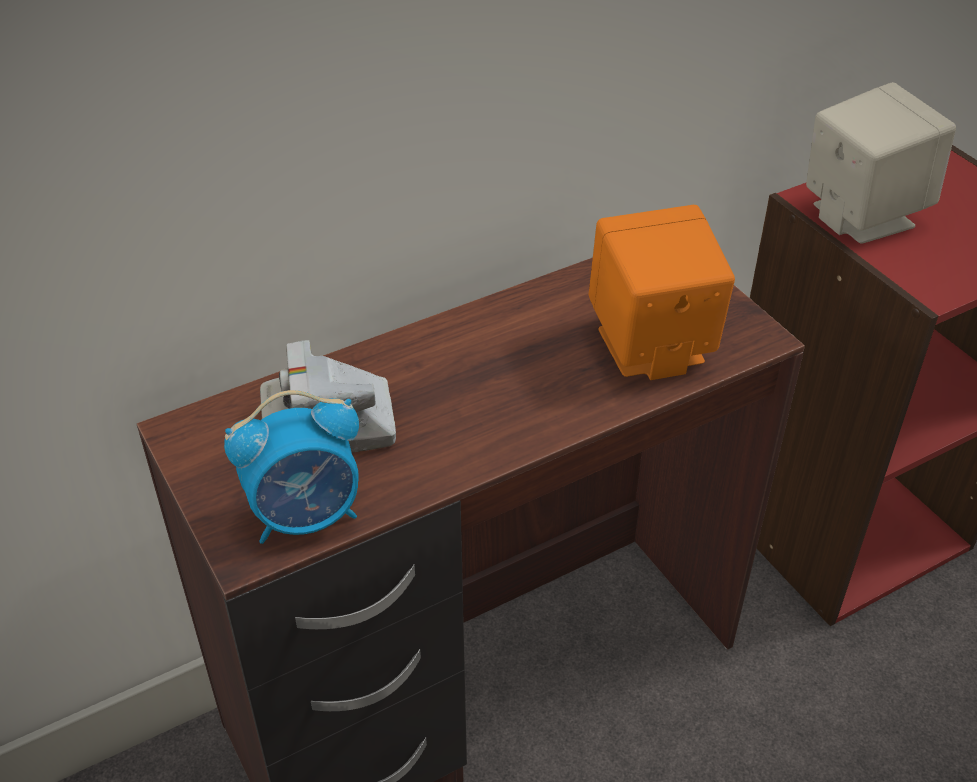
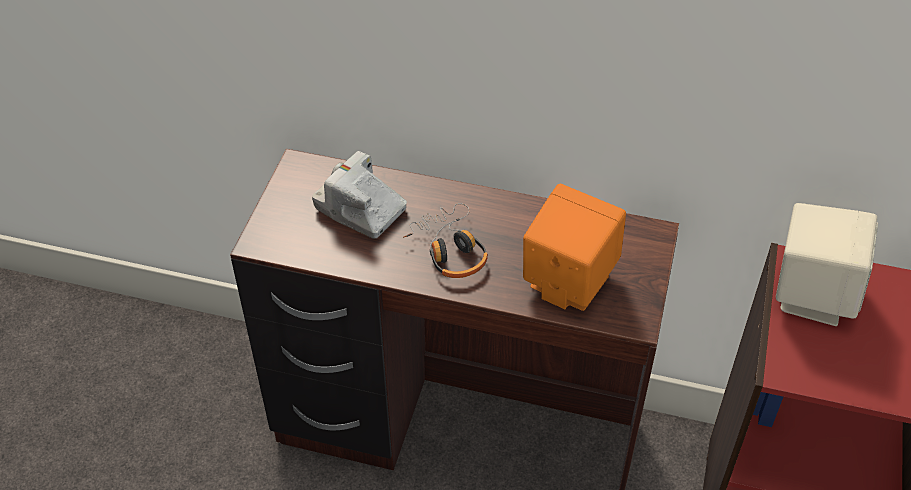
camera: 45 degrees right, 5 degrees up
(306, 516) = (300, 244): alarm clock -> none
(491, 398) = (450, 249): none -> headphones

